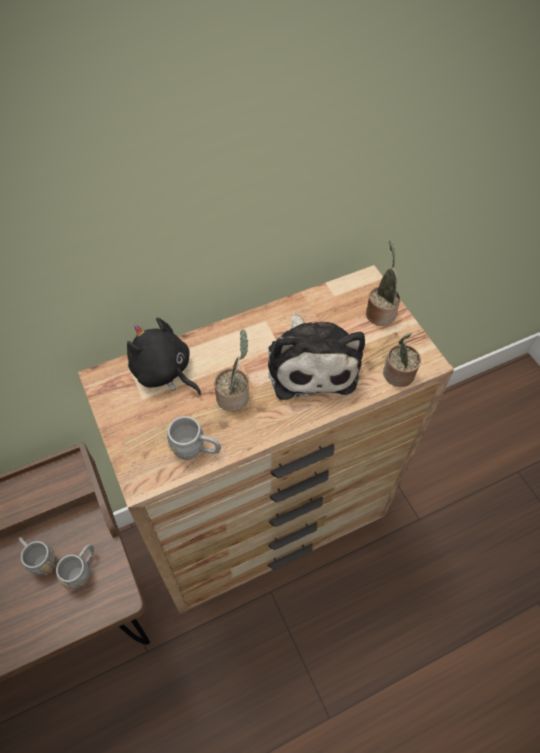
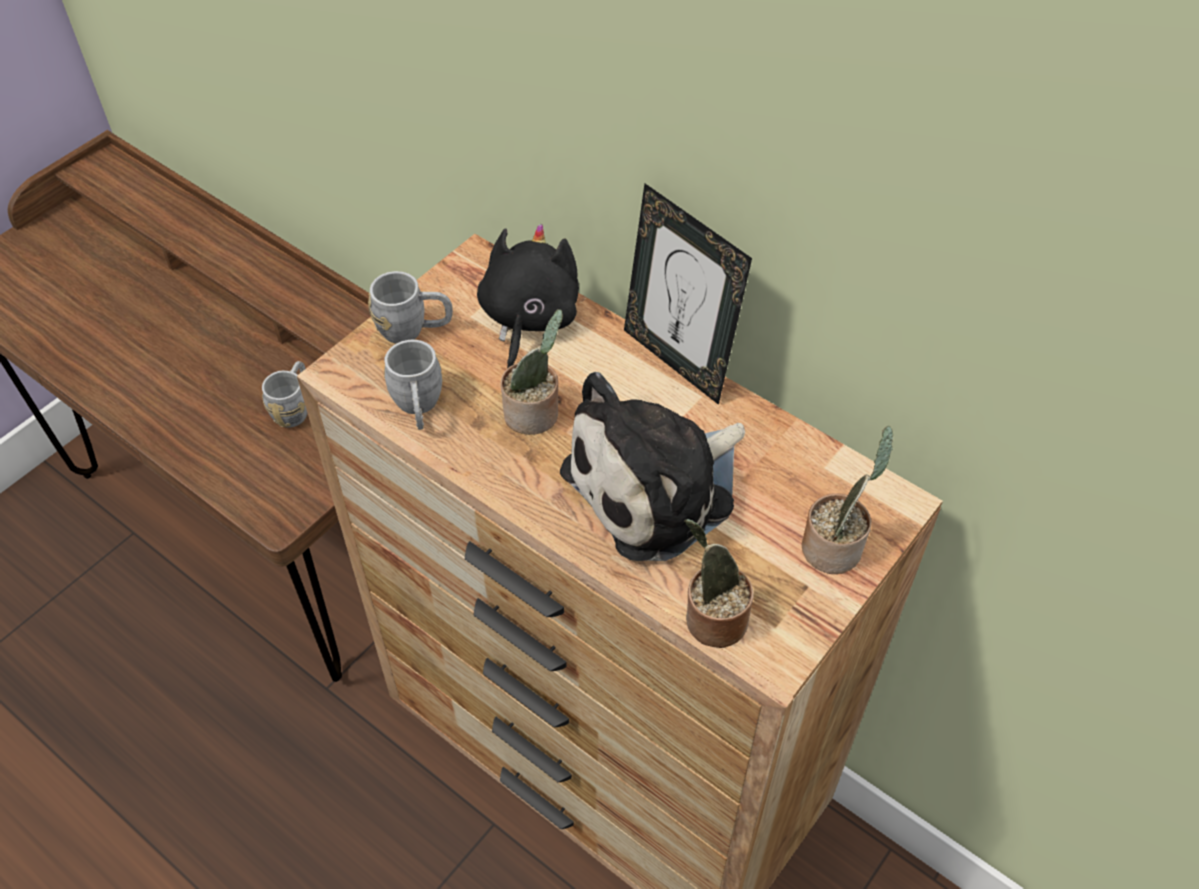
camera: 65 degrees right, 5 degrees down
(82, 570) = (299, 459): grey mug -> grey mug (414, 329)
(236, 320) = (678, 360): none -> picture frame

